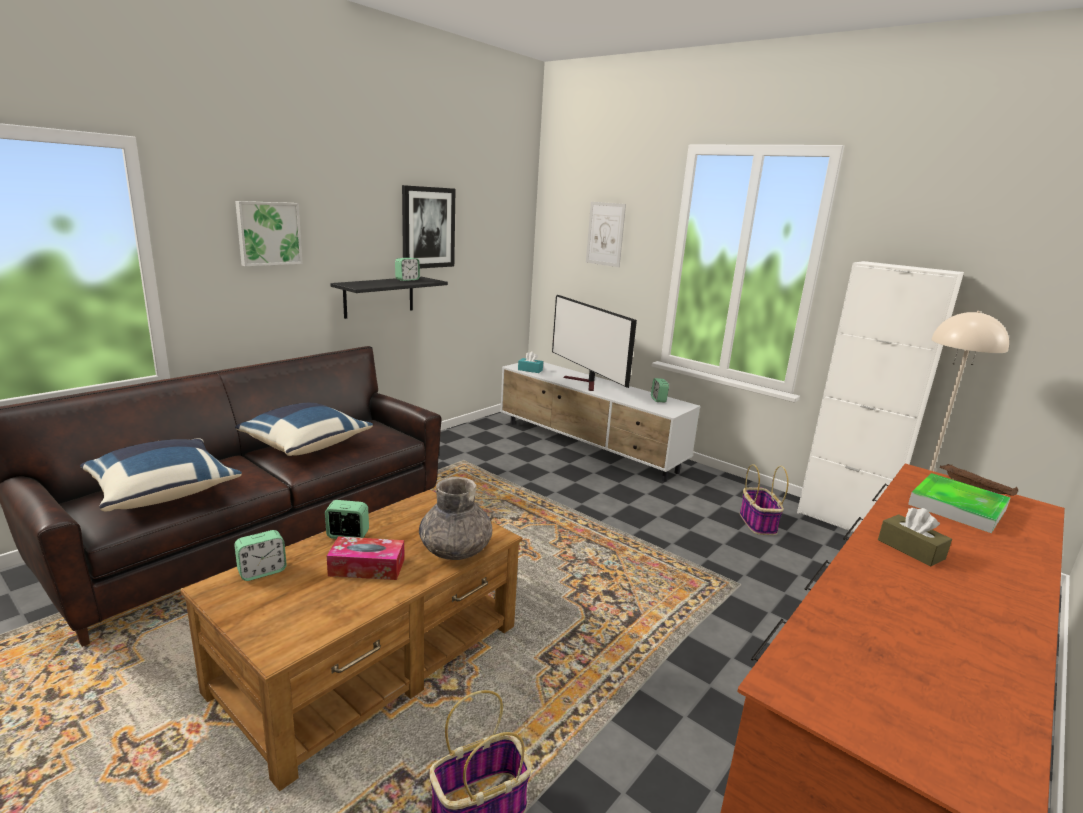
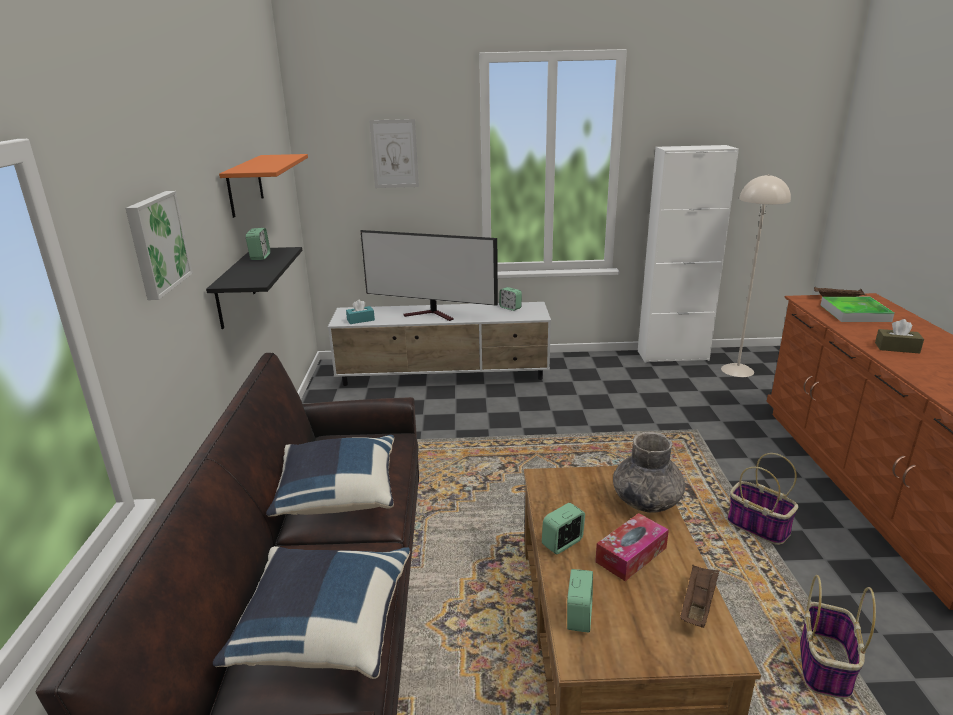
camera: 40 degrees left, 5 degrees up
(331, 618) = (697, 604): none -> brown tray
(428, 227) = (245, 185): picture -> orange shelf
(757, 523) = (638, 381): basket -> basket (756, 526)

